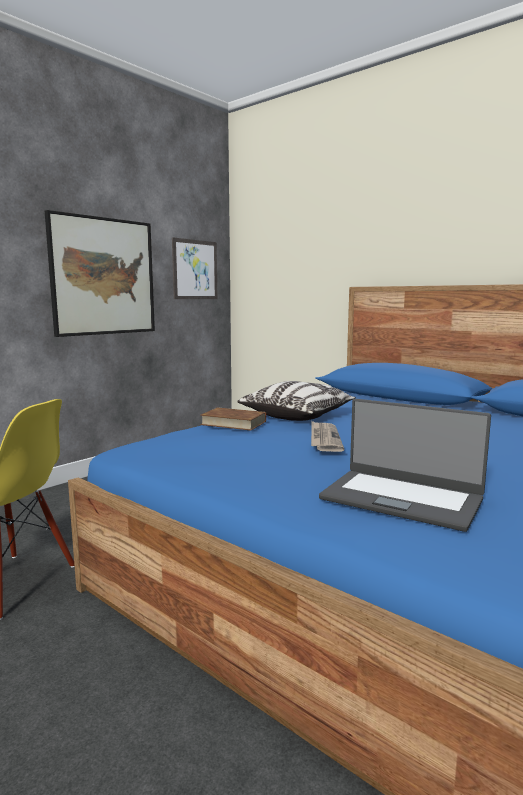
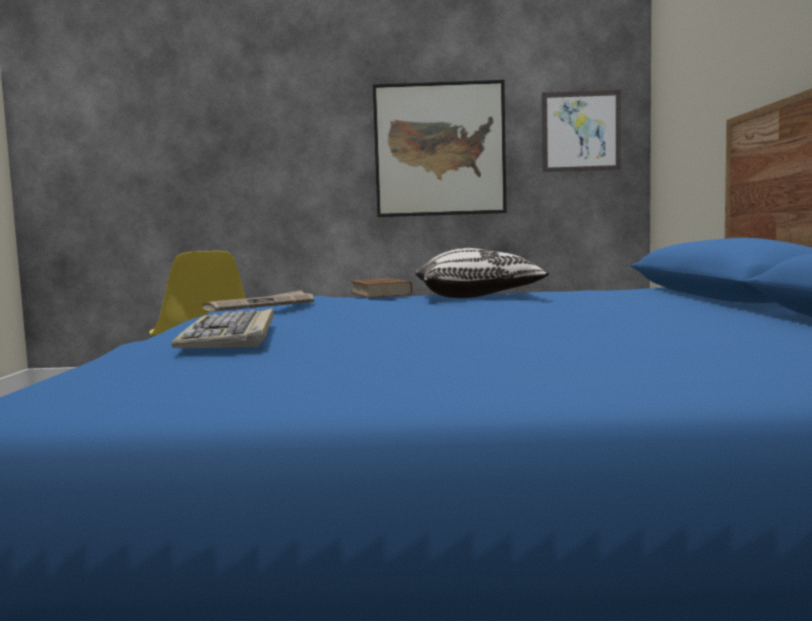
camera: 50 degrees right, 5 degrees down
(324, 439) = (383, 304): newspaper -> newspaper (260, 305)
(401, 498) = (231, 335): laptop -> keyboard

